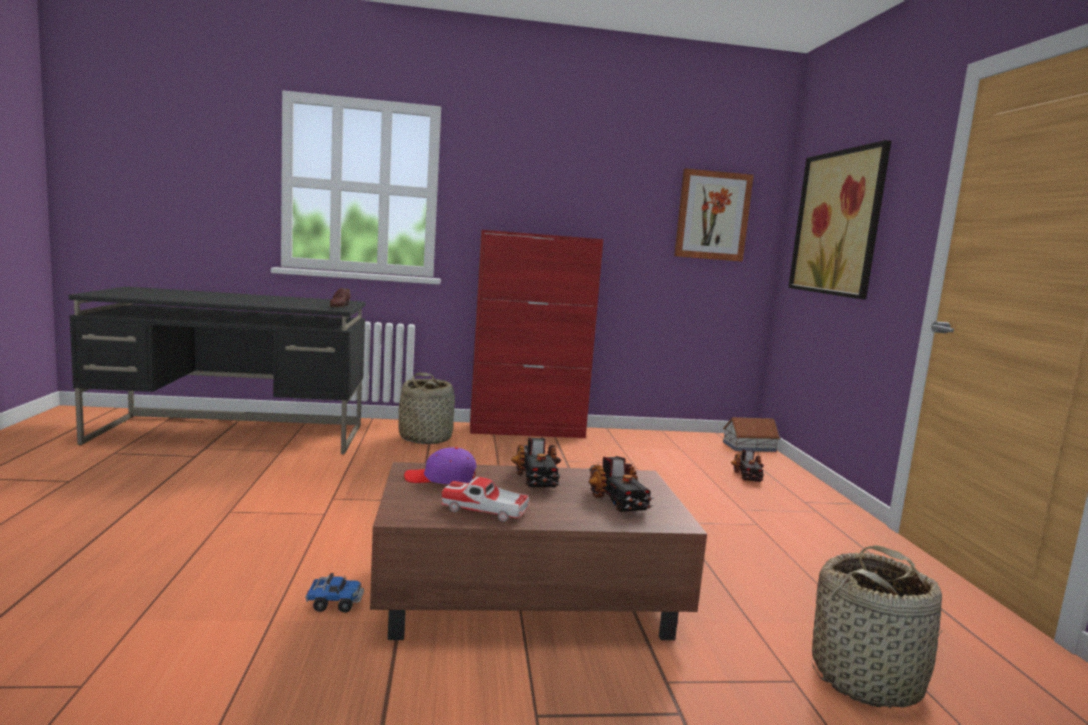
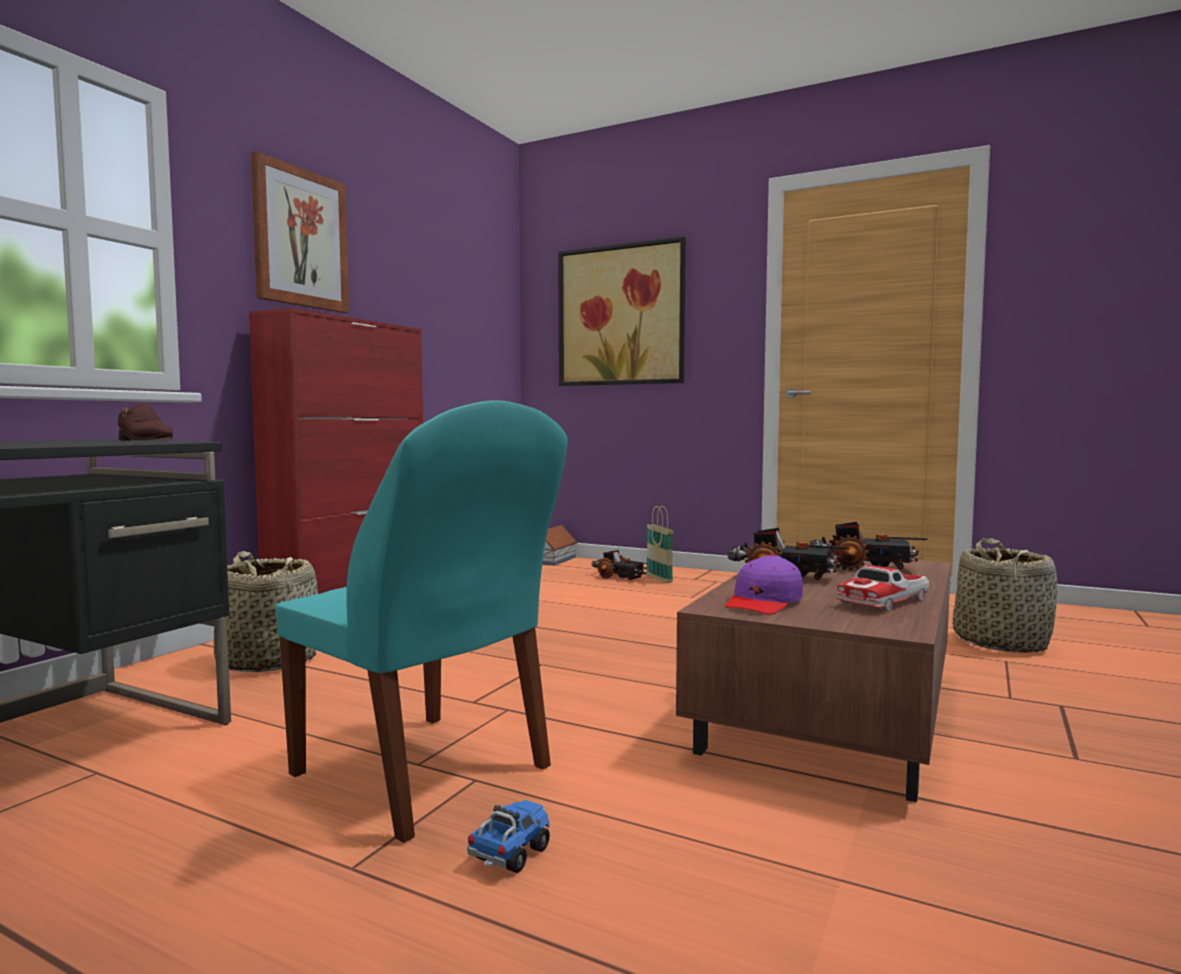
camera: 55 degrees left, 5 degrees down
(322, 502) = (425, 774): none -> turquoise chair
(334, 604) = (807, 821): toy truck -> toy truck (511, 854)
(712, 215) = (474, 309): picture -> picture (300, 238)
(773, 489) = (659, 579): none -> basket

